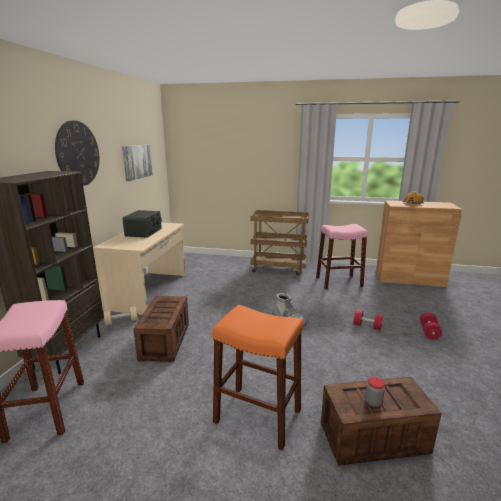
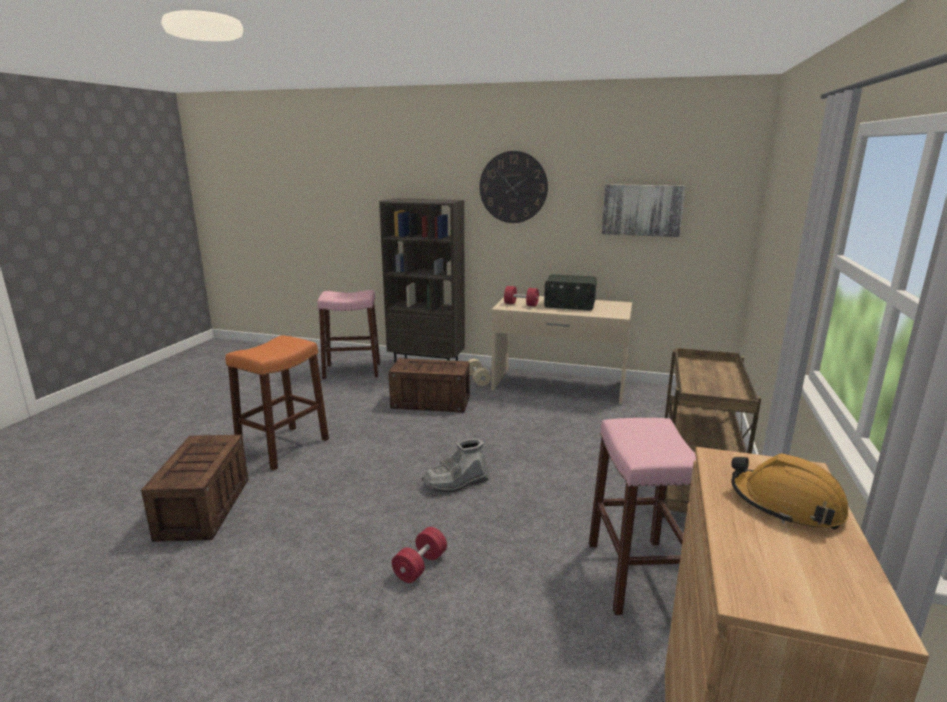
camera: 95 degrees right, 0 degrees up
(373, 402) = (195, 455): jar -> none
(429, 332) = (370, 659): red dumbbell -> red dumbbell (521, 304)

